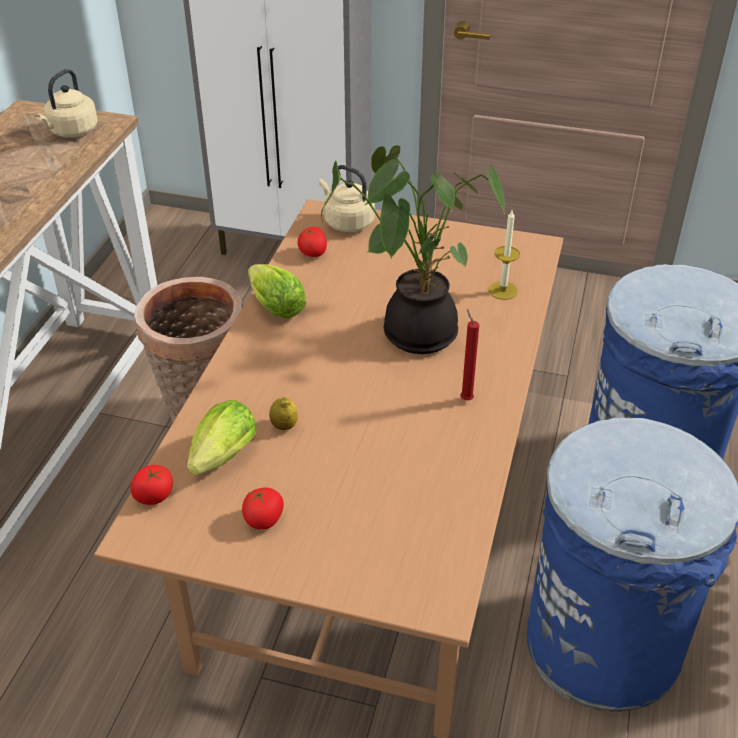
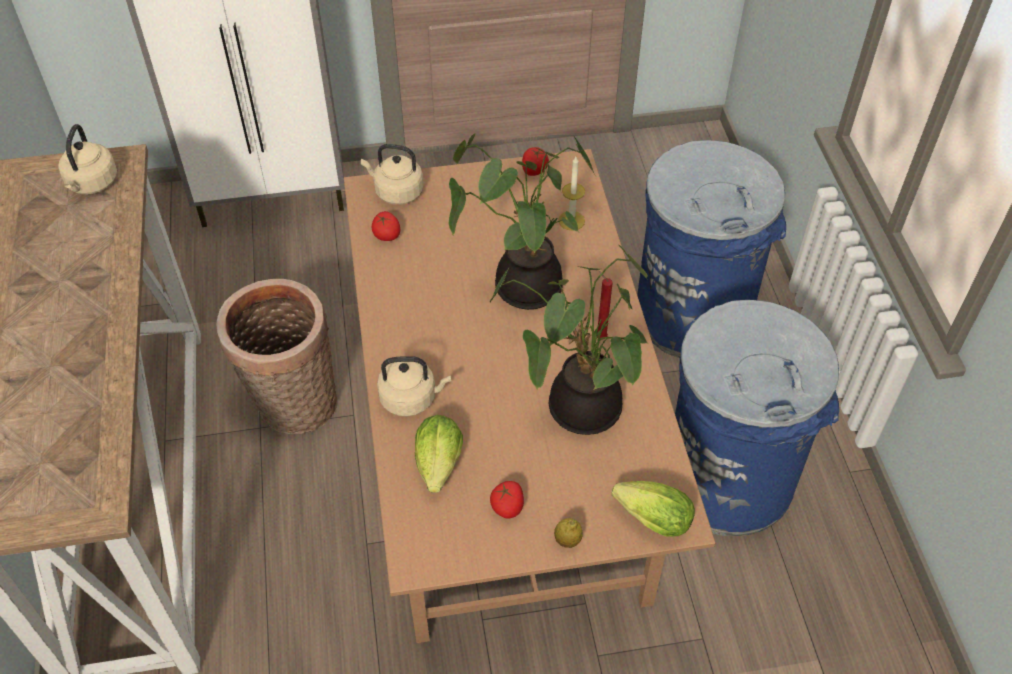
camera: 25 degrees left, 10 degrees up
(154, 496) = (405, 522): tomato -> tomato (534, 170)
(239, 391) = (411, 398): none -> beige kettle
(274, 306) = (387, 303): lettuce -> lettuce (649, 518)
(284, 426) = (470, 417): lemon -> lemon (567, 540)
(399, 454) = (577, 407): none -> potted plant

